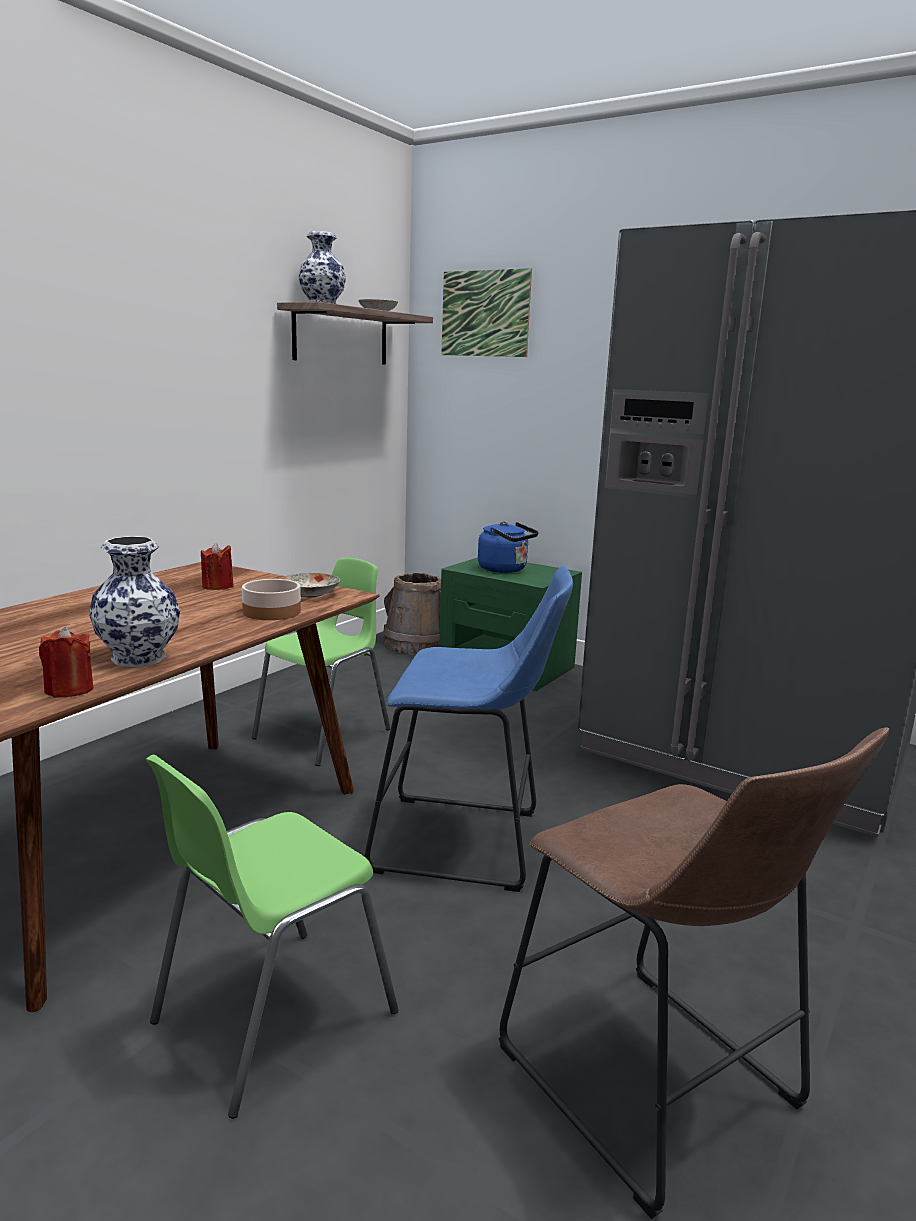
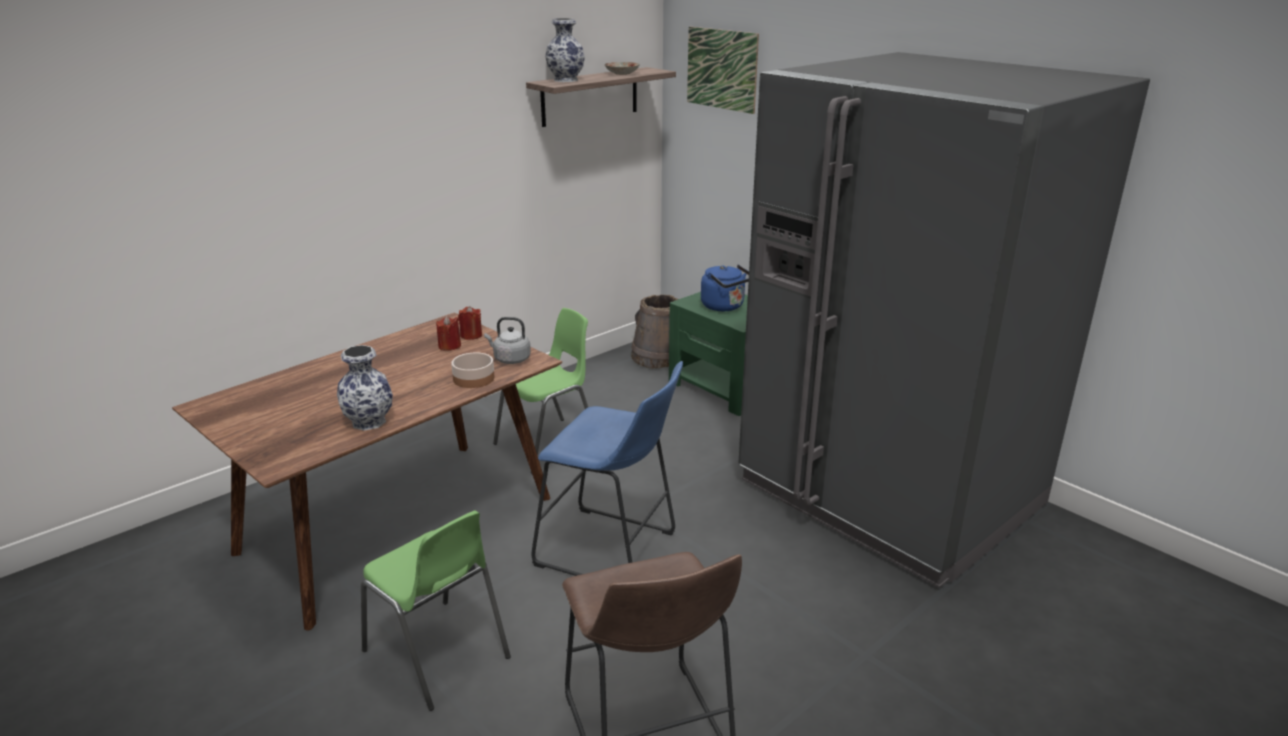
camera: 15 degrees right, 10 degrees up
(69, 689) = (319, 448): red candle -> red candle (471, 335)
(271, 1016) = (437, 654): green chair -> green chair turned 105 degrees counterclockwise
(309, 594) = (510, 359): plate -> grey kettle

